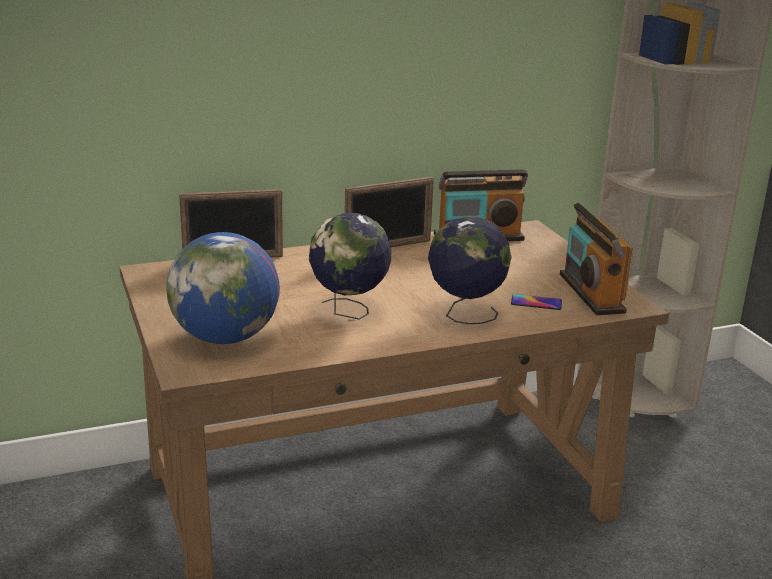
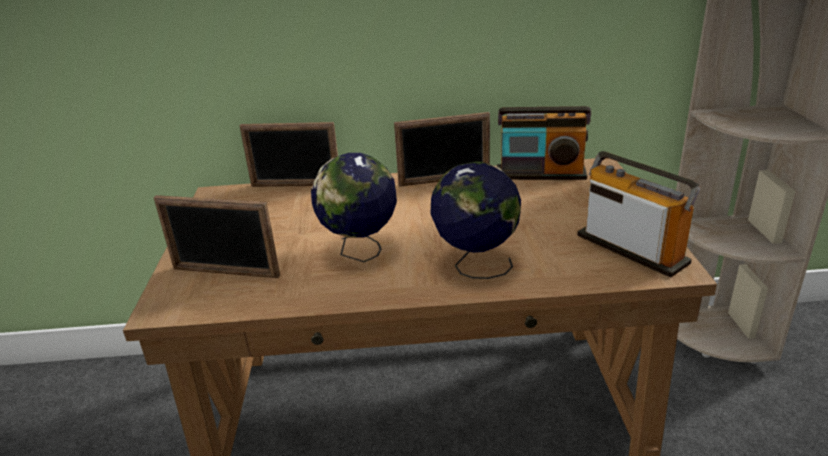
camera: 20 degrees right, 5 degrees up
(225, 338) = (225, 272): globe -> picture frame
(536, 302) = (562, 256): phone -> none
(591, 293) = (631, 249): radio -> radio turned 135 degrees clockwise

